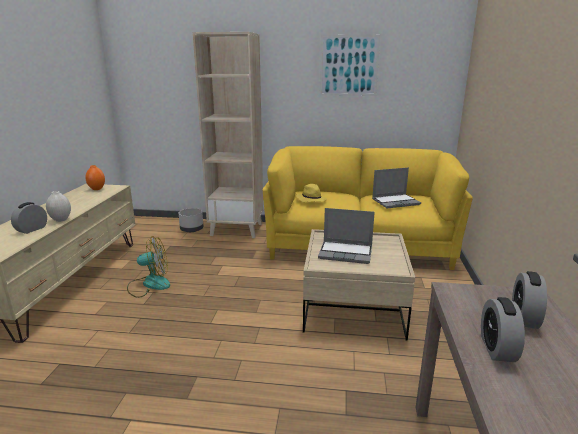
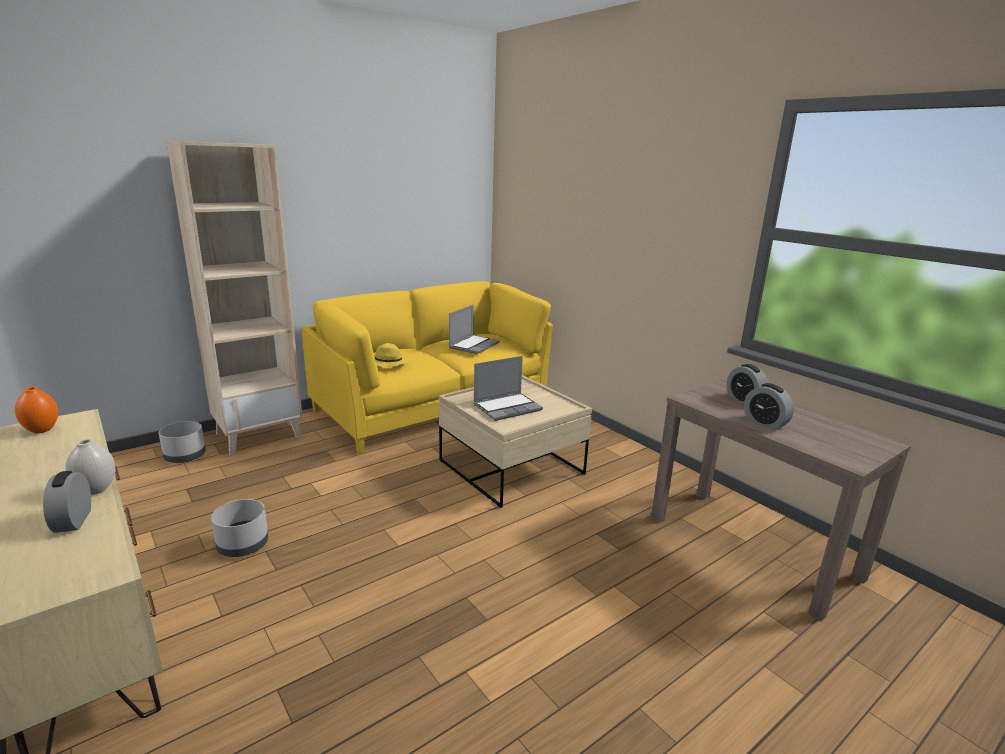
camera: 45 degrees left, 0 degrees up
(149, 284) = (242, 545): fan -> grey planter
(349, 65) = (375, 188): picture -> none

